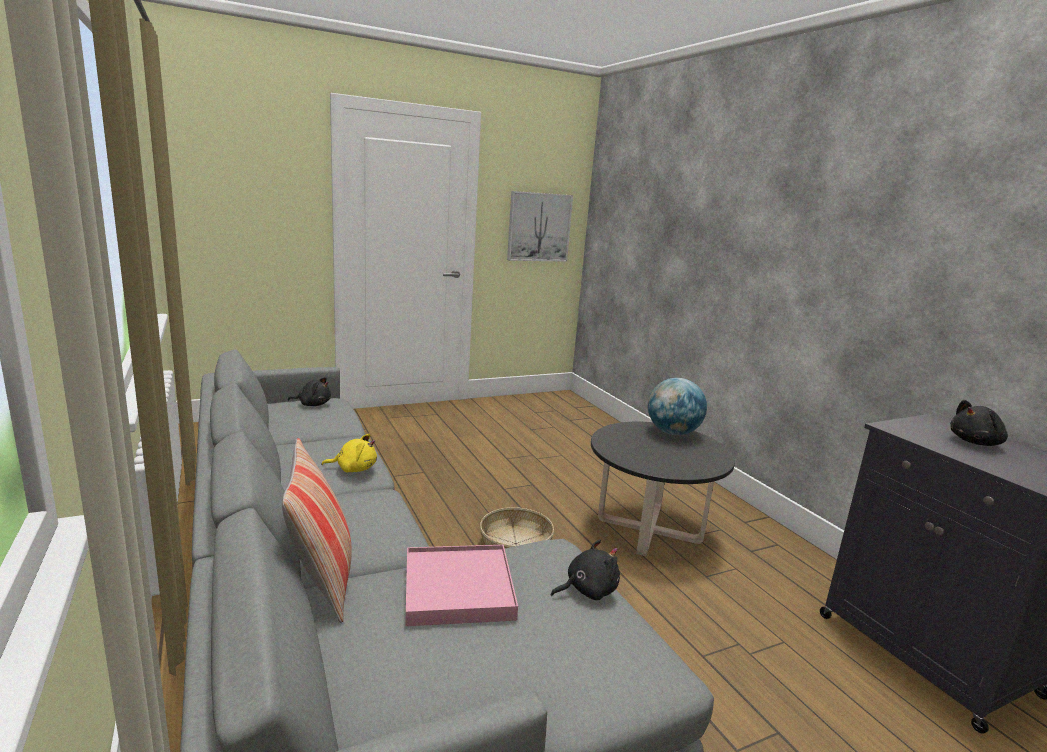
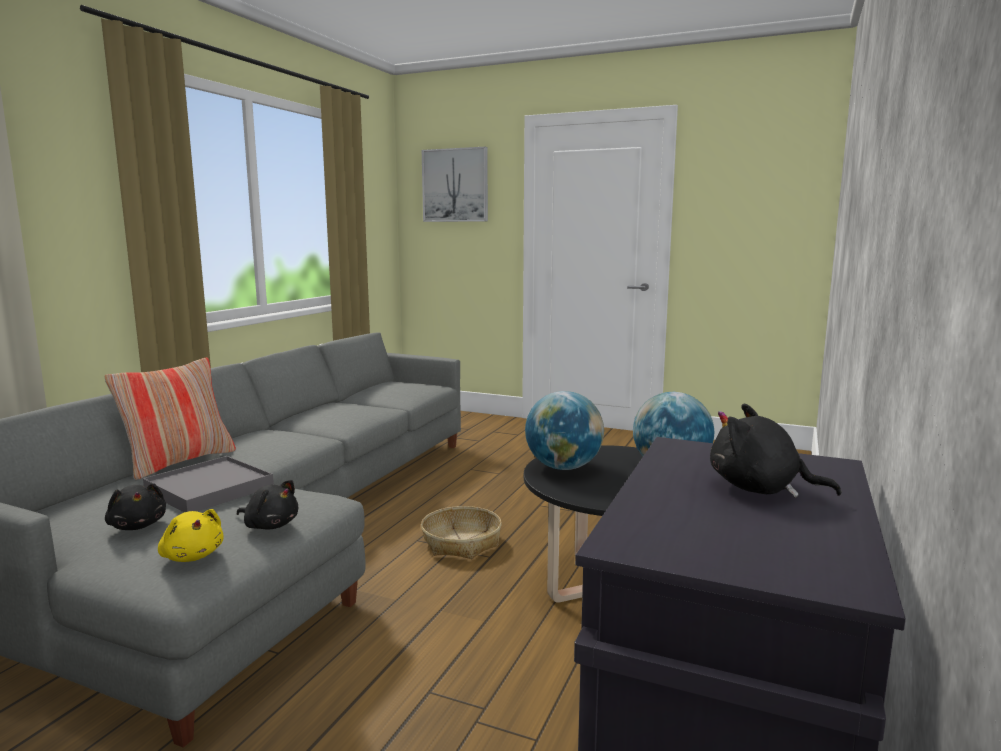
camera: 50 degrees right, 5 degrees down
(313, 404) = (415, 385): black plush toy -> black plush toy (138, 525)
(354, 469) = (338, 421): yellow plush toy -> yellow plush toy (192, 556)
(458, 589) = (209, 489): pink tray -> grey tray
(539, 227) = (757, 231): picture -> picture (455, 185)
(630, 453) = (563, 467): none -> globe

